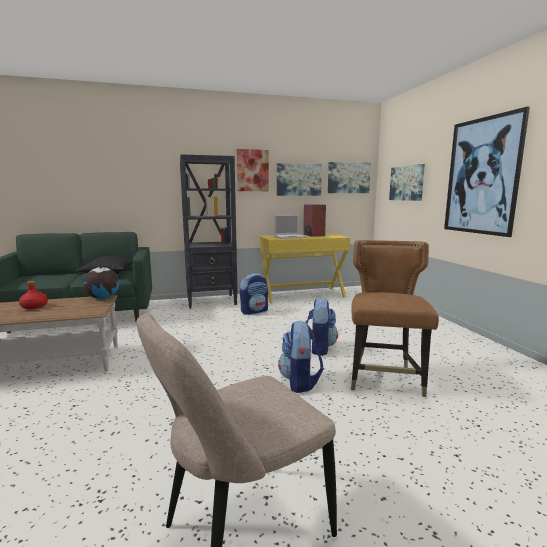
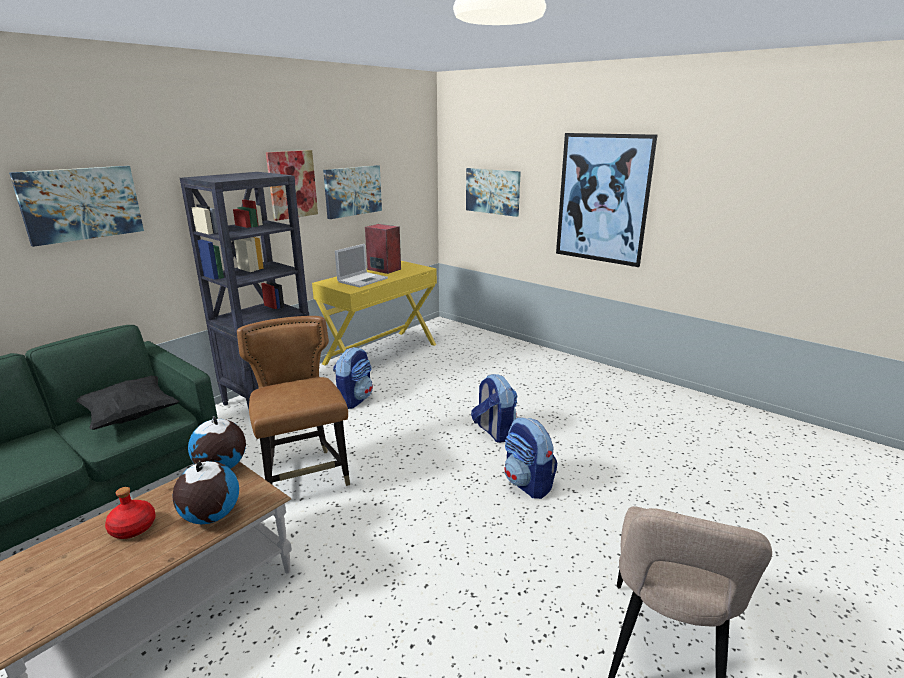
camera: 35 degrees left, 10 degrees up
(63, 311) = (210, 516): none -> globe
(348, 178) = (409, 180): picture -> picture (81, 204)
(385, 378) = (590, 448): brown chair -> brown chair (304, 476)

